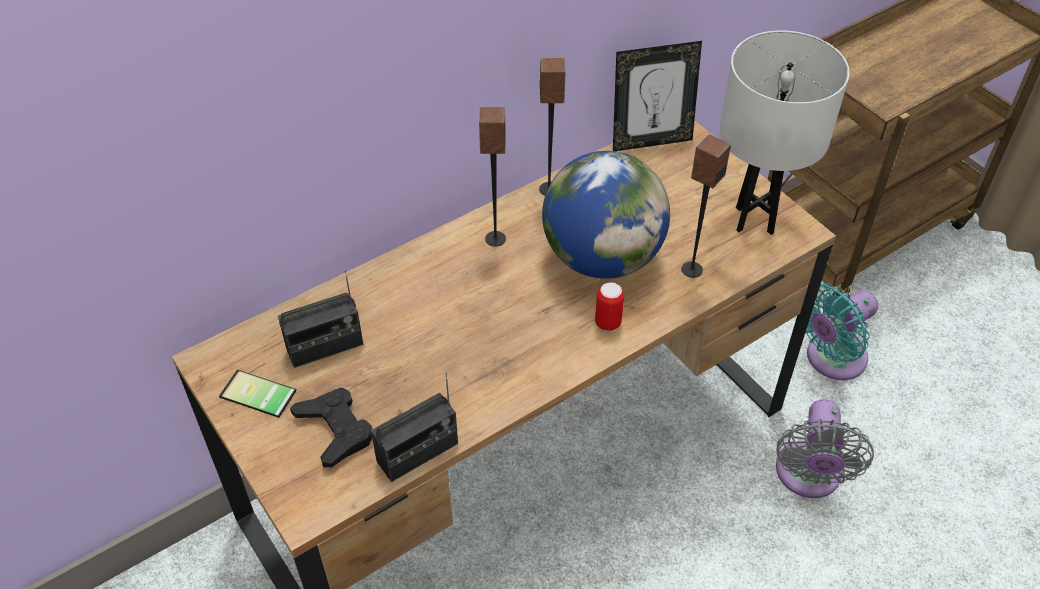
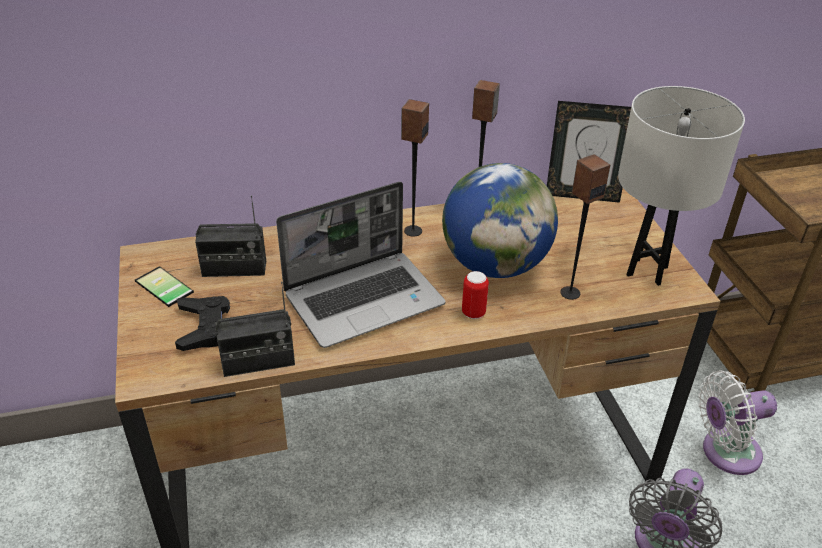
camera: 20 degrees right, 10 degrees down
(488, 341) = (365, 299): none -> laptop
(831, 359) = (725, 452): turquoise fan -> white fan

